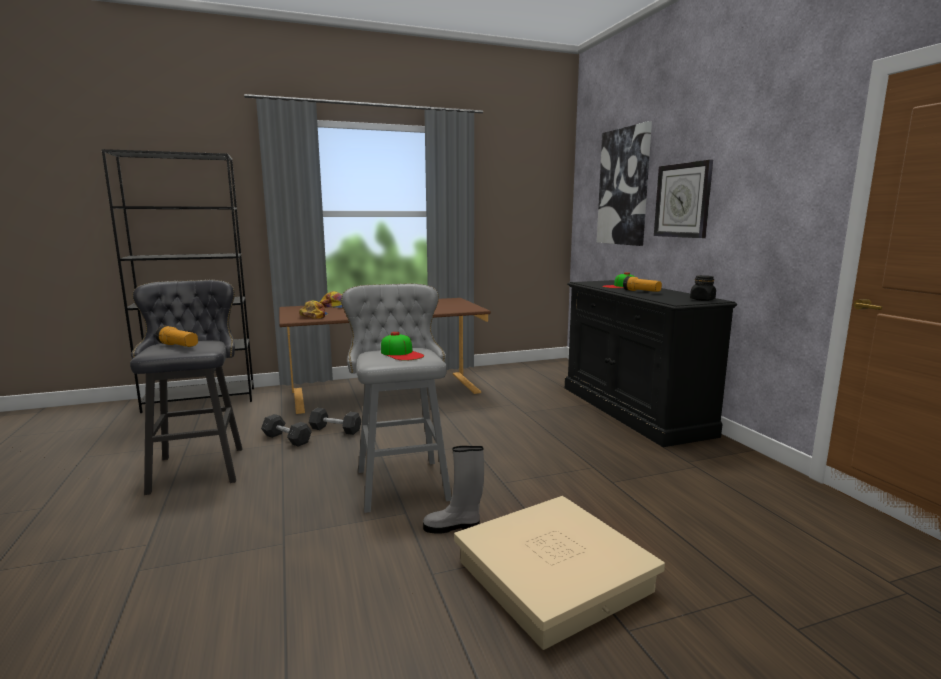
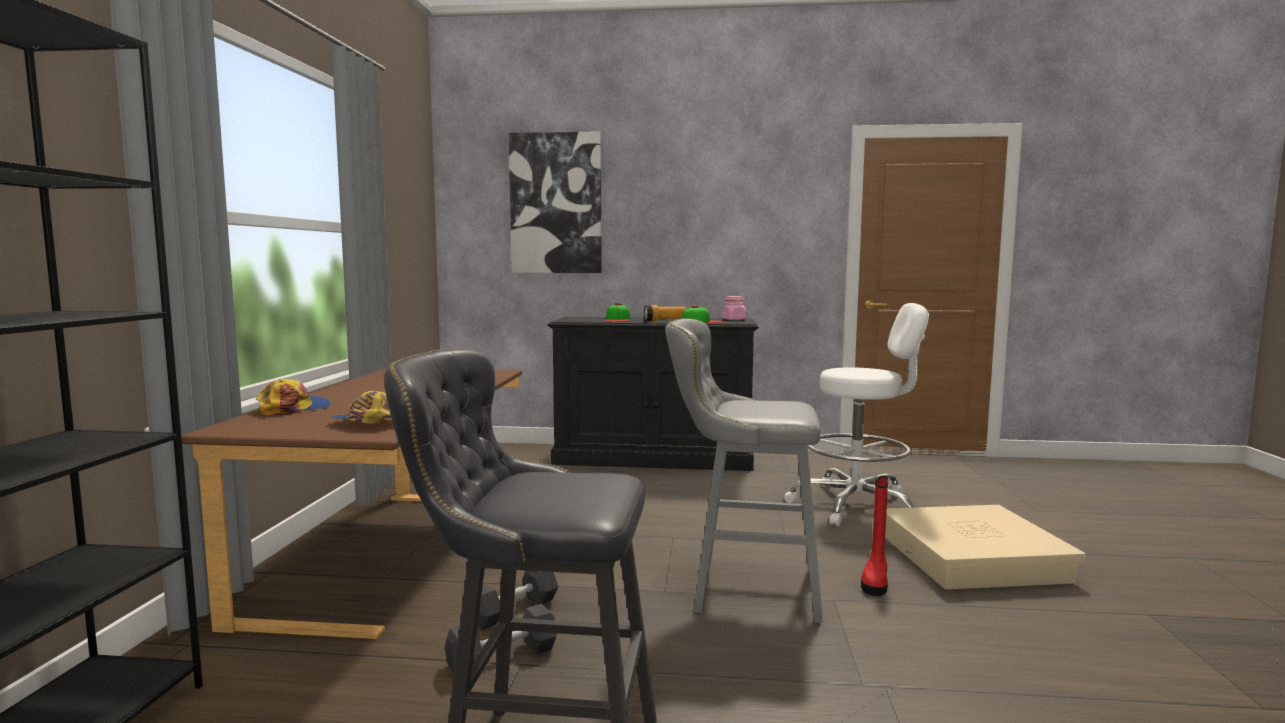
camera: 65 degrees left, 5 degrees down
(178, 346) = (558, 491): flashlight -> none
(401, 354) = (766, 405): cap -> cap (703, 322)
(453, 527) = (875, 581): grey boot -> red boot
(634, 503) = (857, 505): none -> white stool
(683, 200) = (661, 222): wall clock -> none
(702, 299) = (734, 319): black jar -> pink jar

